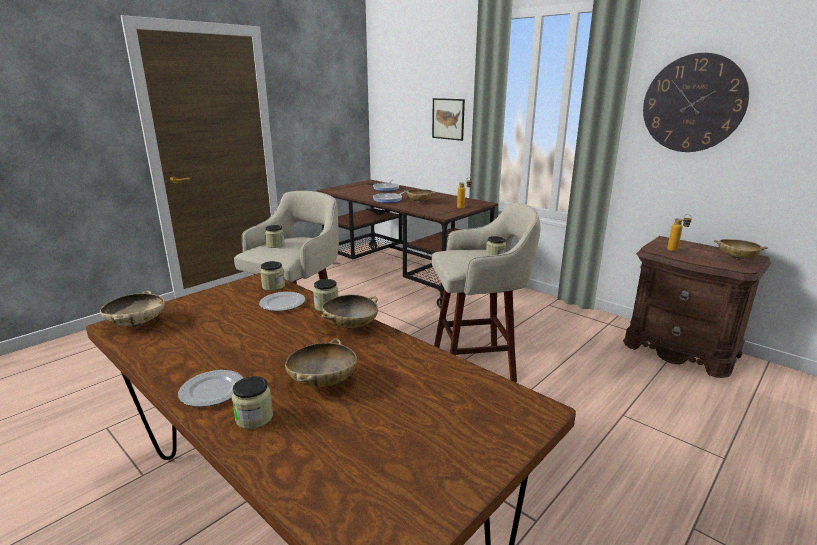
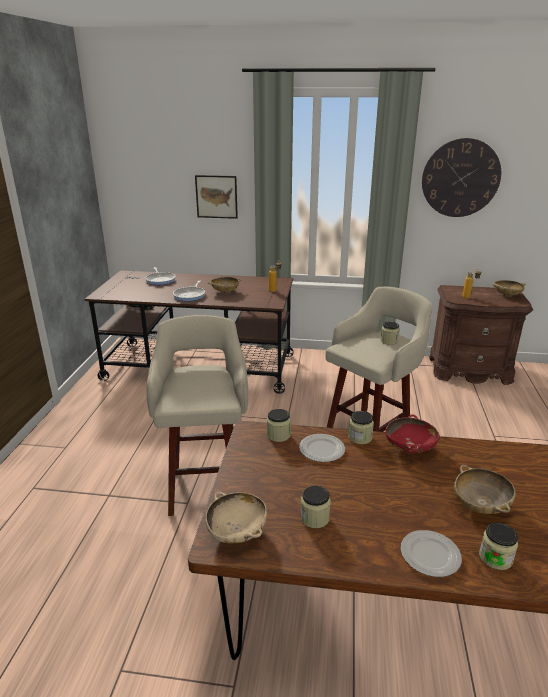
camera: 35 degrees left, 5 degrees up
(275, 245) = (185, 386): jar -> jar (314, 518)
(351, 326) = (410, 448): beige bowl -> red bowl

